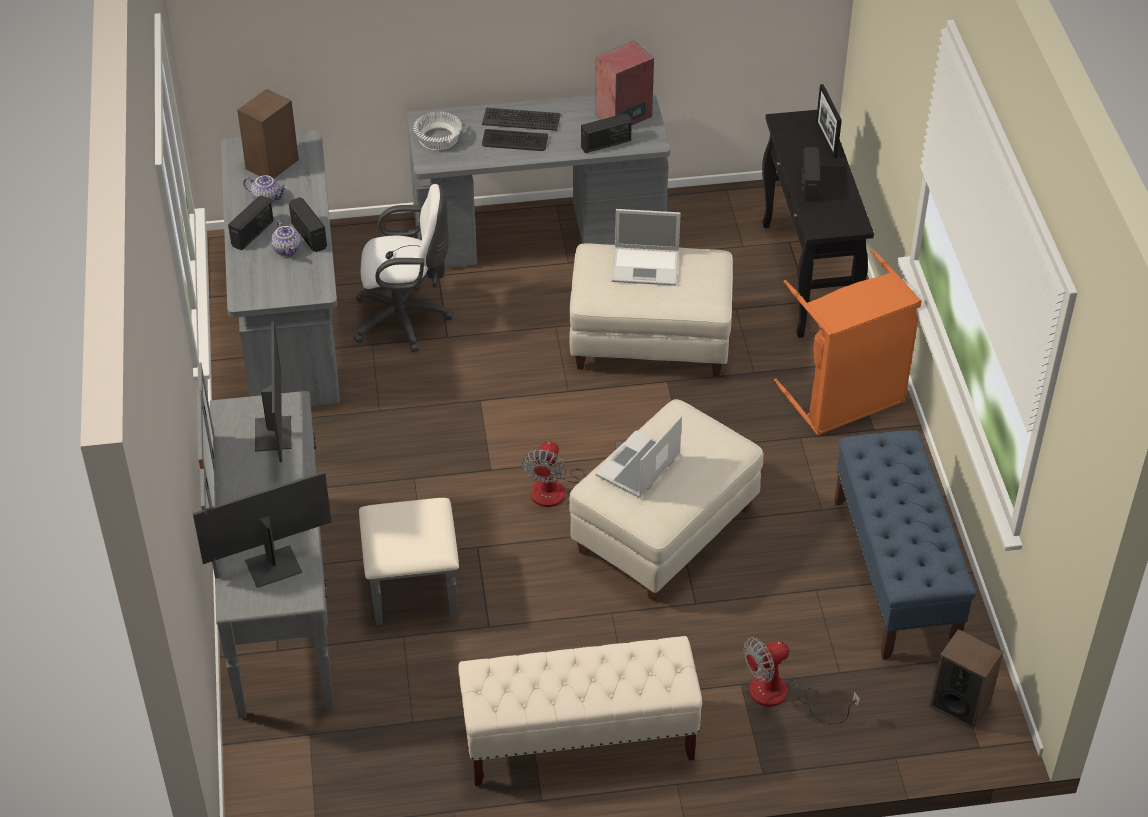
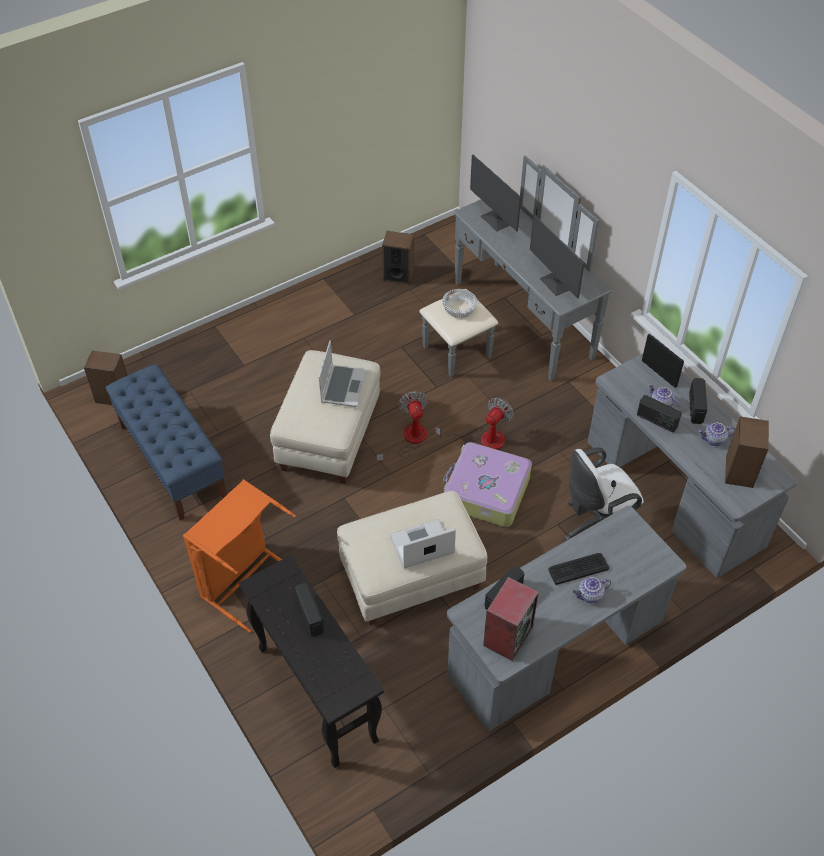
camera: 155 degrees right, 5 degrees up
(272, 565) = (496, 220): monitor -> monitor turned 105 degrees clockwise
(414, 756) = (398, 275): none -> speaker
(439, 139) = (638, 546): white bowl -> white bowl (458, 308)
(505, 397) = (485, 492): none -> suitcase
(521, 119) = (589, 595): keyboard -> teapot
(578, 740) = (319, 309): beige bench -> none
(782, 696) = (218, 366): fan -> fan (483, 441)
(826, 140) = (315, 677): picture frame -> picture frame (659, 373)

